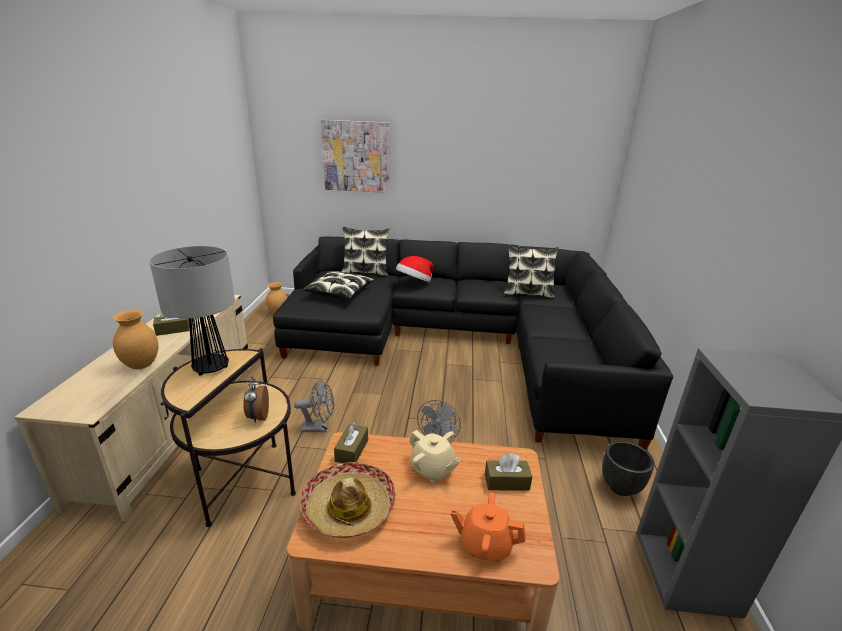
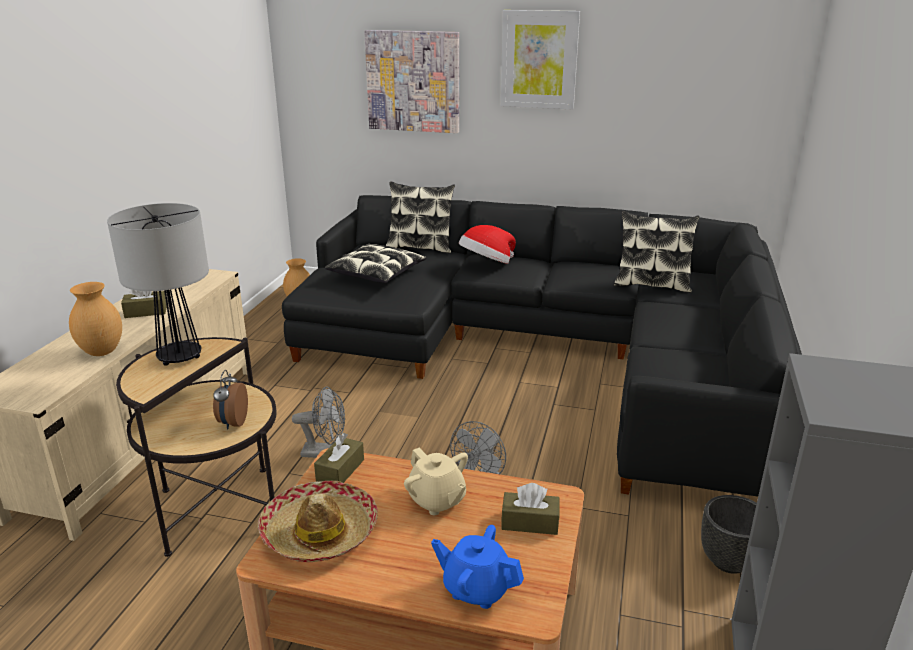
camera: 10 degrees right, 0 degrees up
(445, 142) = (539, 60): none -> picture
(485, 545) = (476, 589): orange teapot -> blue teapot

